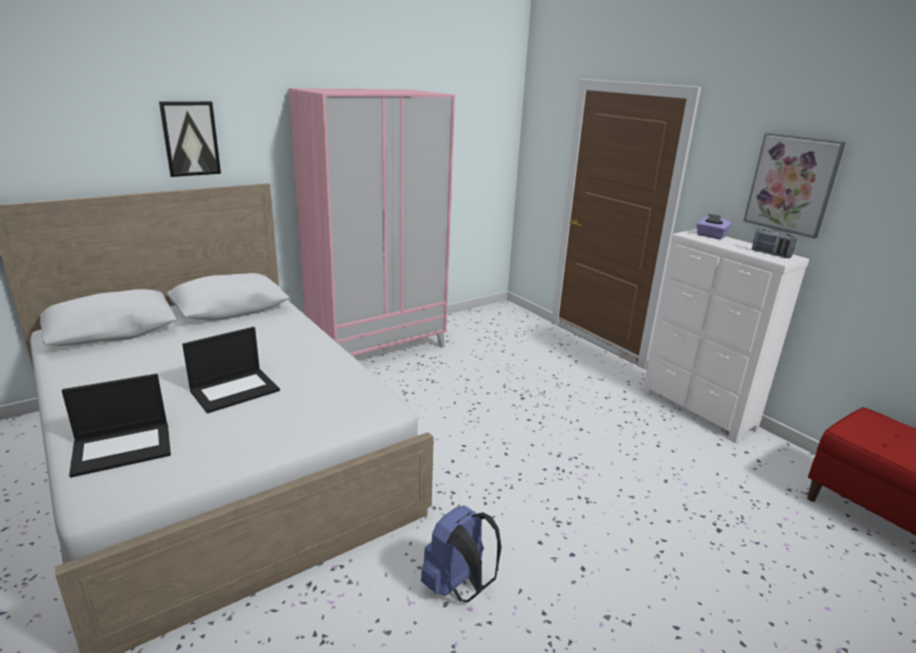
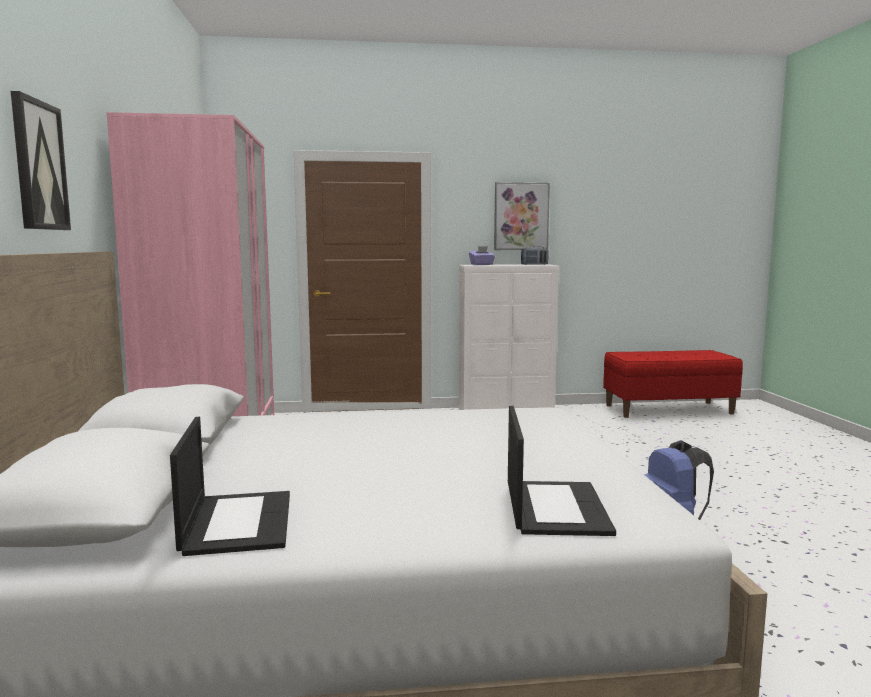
camera: 60 degrees left, 15 degrees down
(235, 390) = (449, 452): laptop -> laptop (237, 522)

